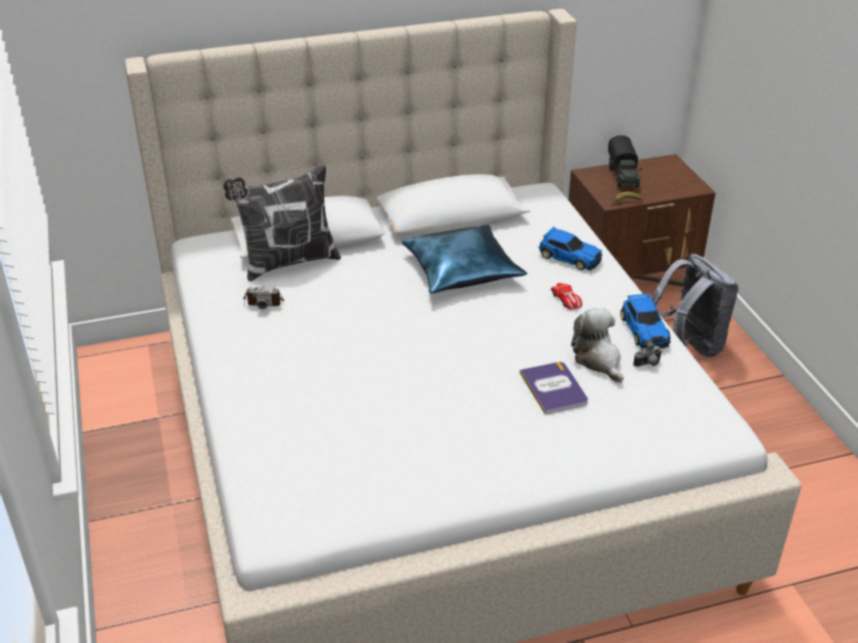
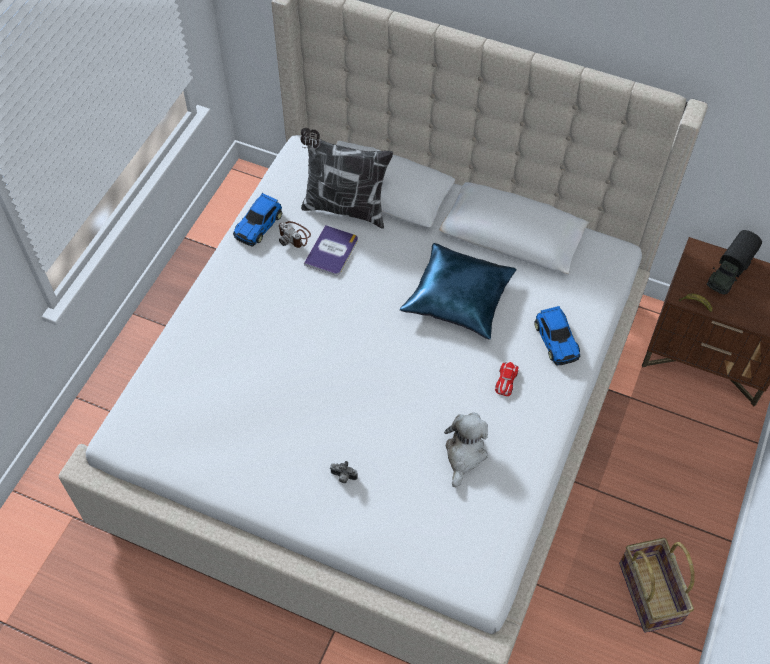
camera: 40 degrees right, 20 degrees up
(554, 388) = (404, 456): book -> book (331, 251)
(644, 329) = (532, 451): toy car -> toy car (259, 224)
(648, 364) = (496, 485): camera -> camera (343, 477)
(689, 345) = (683, 456): grey backpack -> none
(776, 440) = (651, 593): none -> basket

